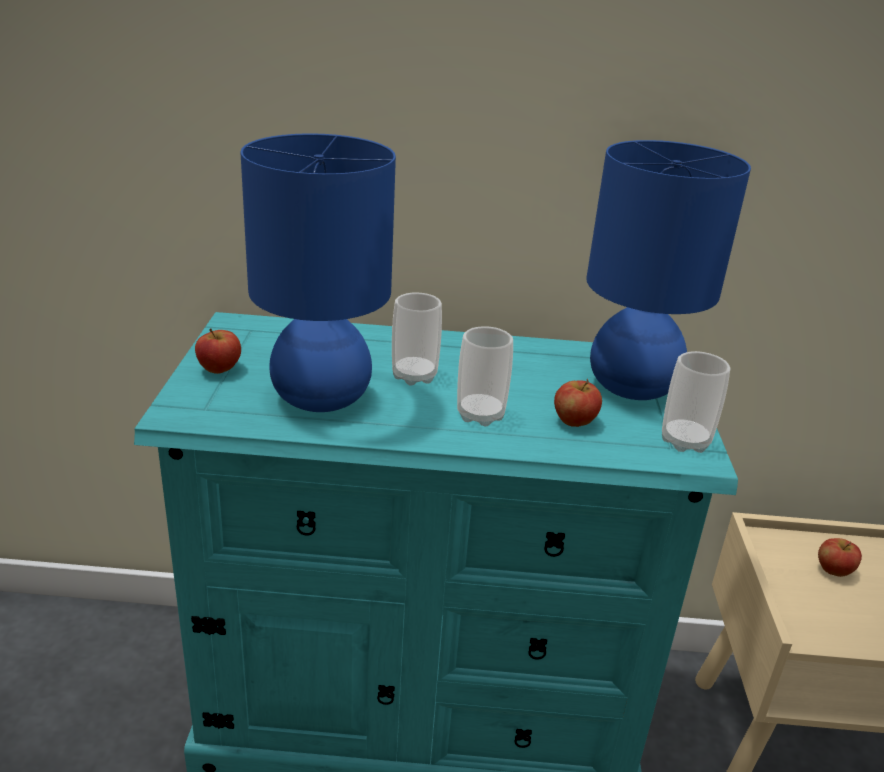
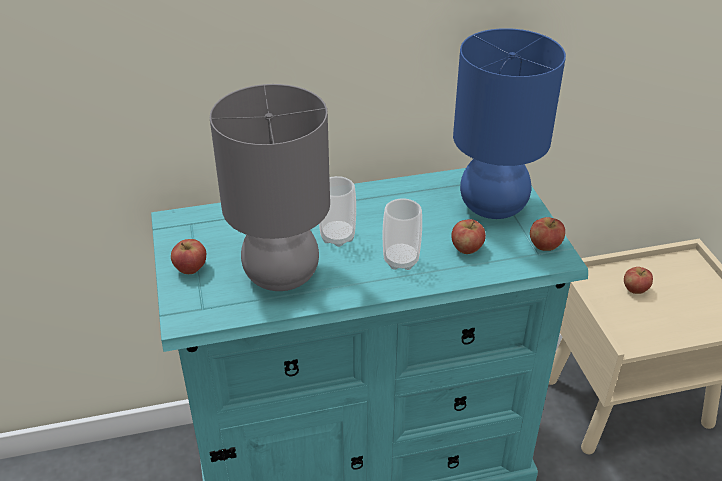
camera: 15 degrees left, 10 degrees up
(322, 398) = (282, 276): blue table lamp -> grey table lamp
(685, 441) = (544, 246): cup -> apple

